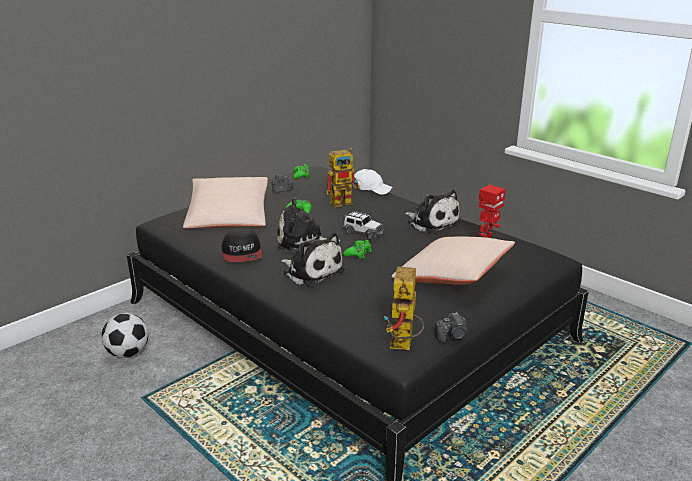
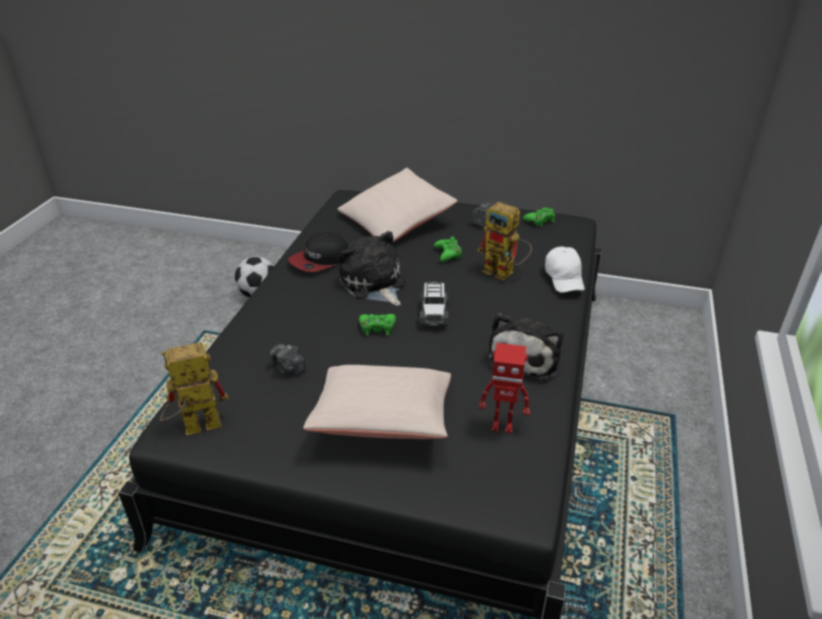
camera: 60 degrees right, 10 degrees up
(311, 271) = (313, 312): plush toy -> none
(452, 336) = (233, 461): camera -> camera (288, 368)

